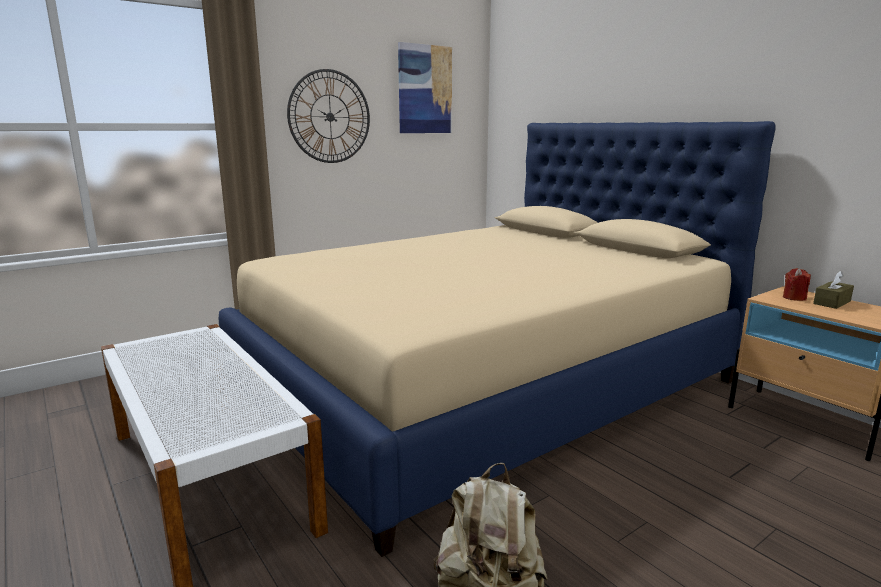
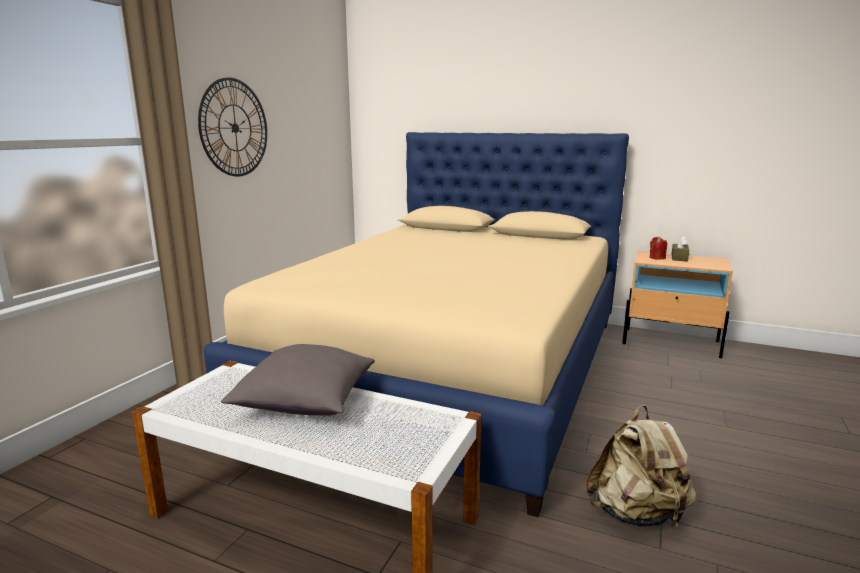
camera: 30 degrees left, 0 degrees up
(207, 369) = (305, 402): none -> grey pillow
(425, 89) = (306, 100): picture -> none

